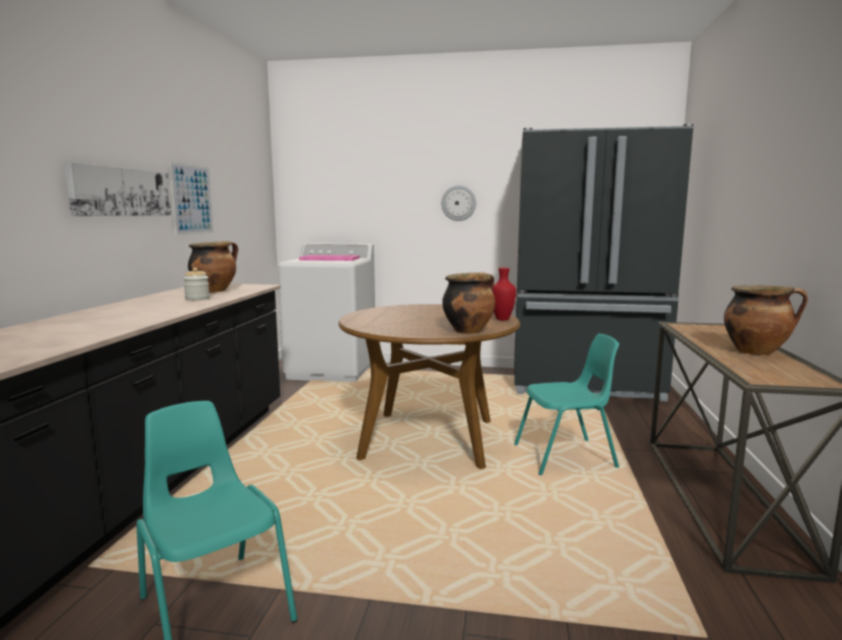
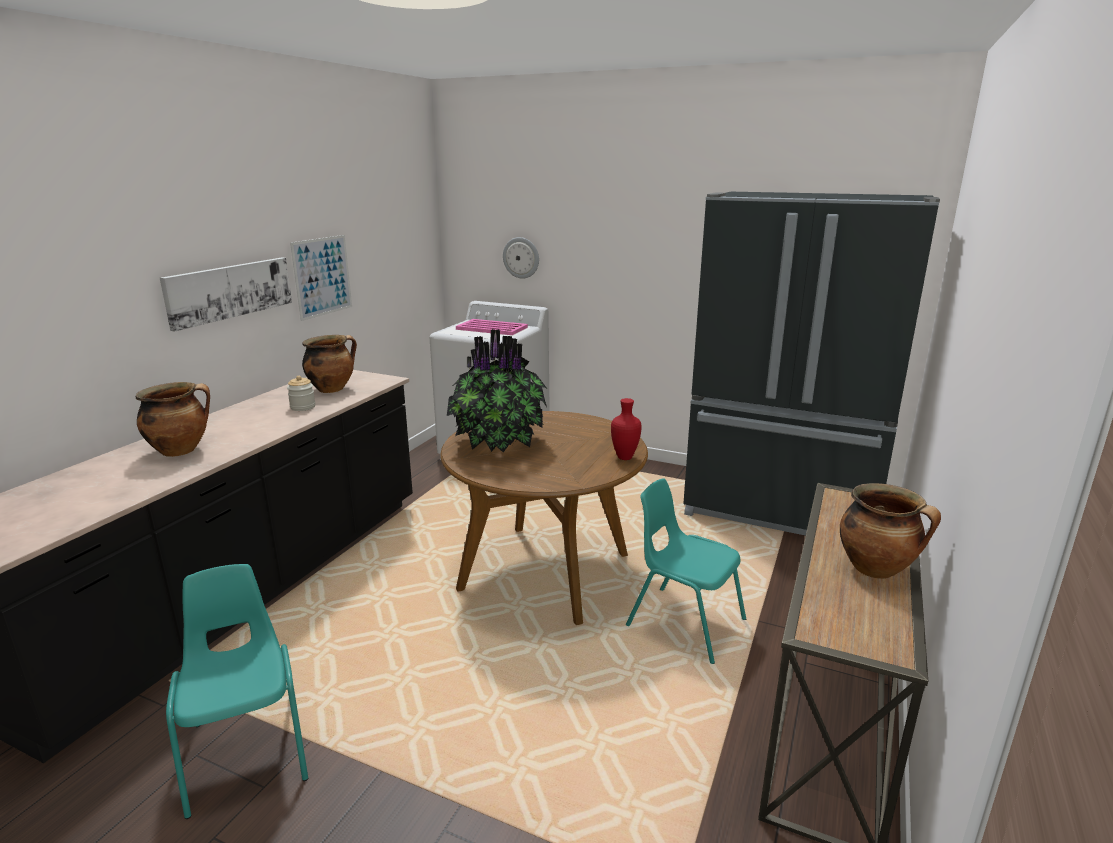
camera: 15 degrees right, 10 degrees up
(389, 319) = (499, 444): none -> potted plant
(458, 203) = (649, 265): wall clock -> wall clock (521, 257)
(468, 330) = (565, 479): cooking pot -> cooking pot (181, 450)
(566, 457) = (684, 622): turquoise chair -> turquoise chair turned 150 degrees counterclockwise

